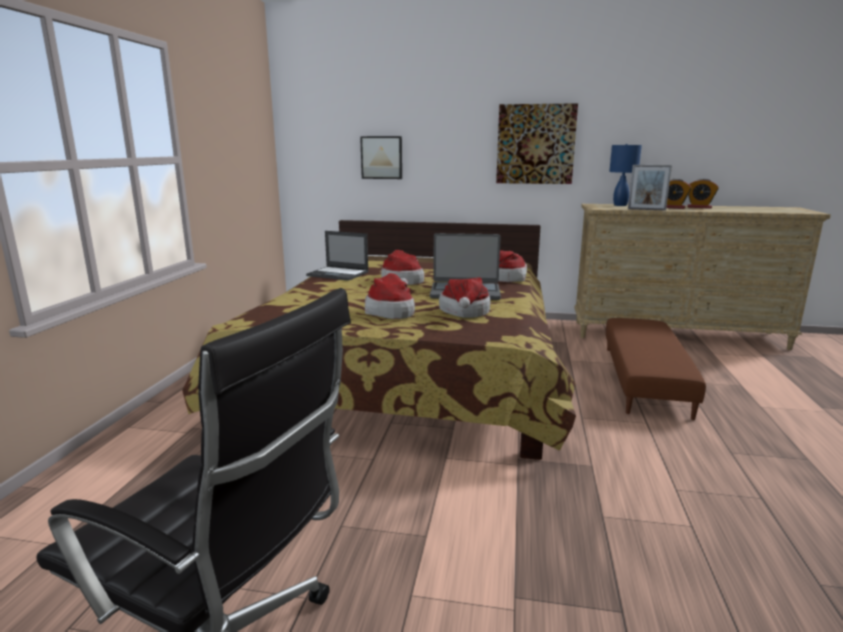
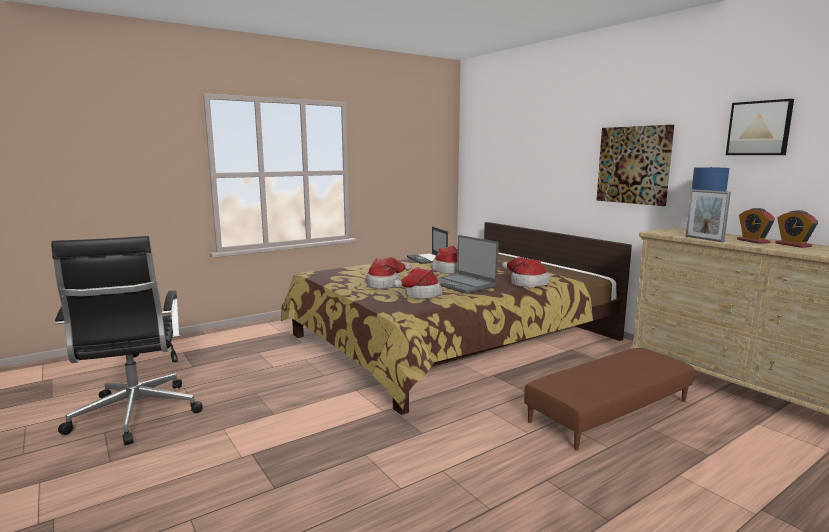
camera: 45 degrees right, 5 degrees down
(382, 157) = (518, 173): picture -> picture (759, 128)

